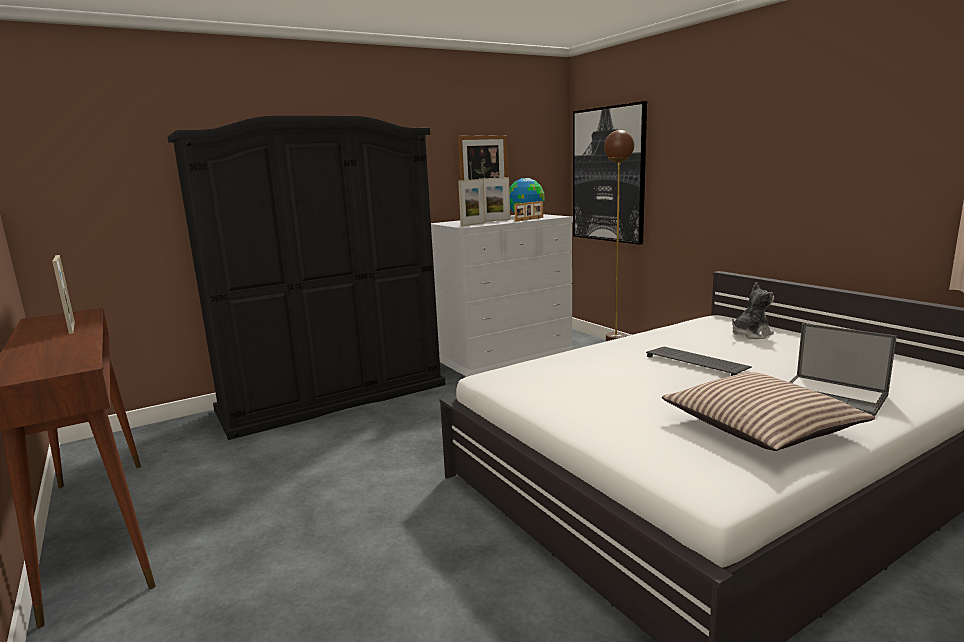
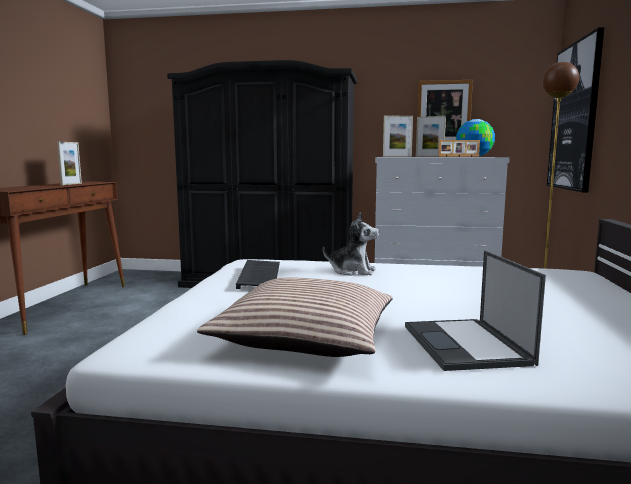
camera: 40 degrees right, 5 degrees down
(698, 362) = (422, 290): keyboard -> keyboard (260, 276)
(750, 334) = (564, 288): plush toy -> plush toy (352, 271)

